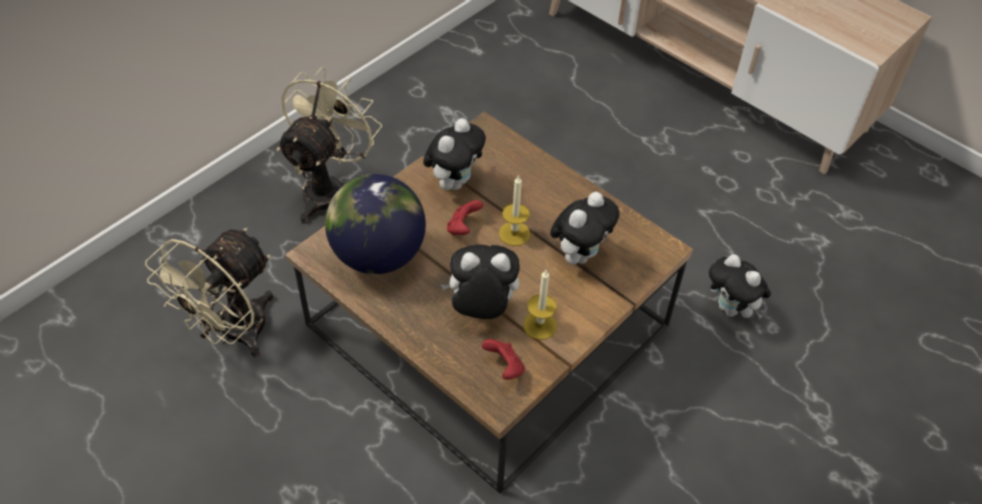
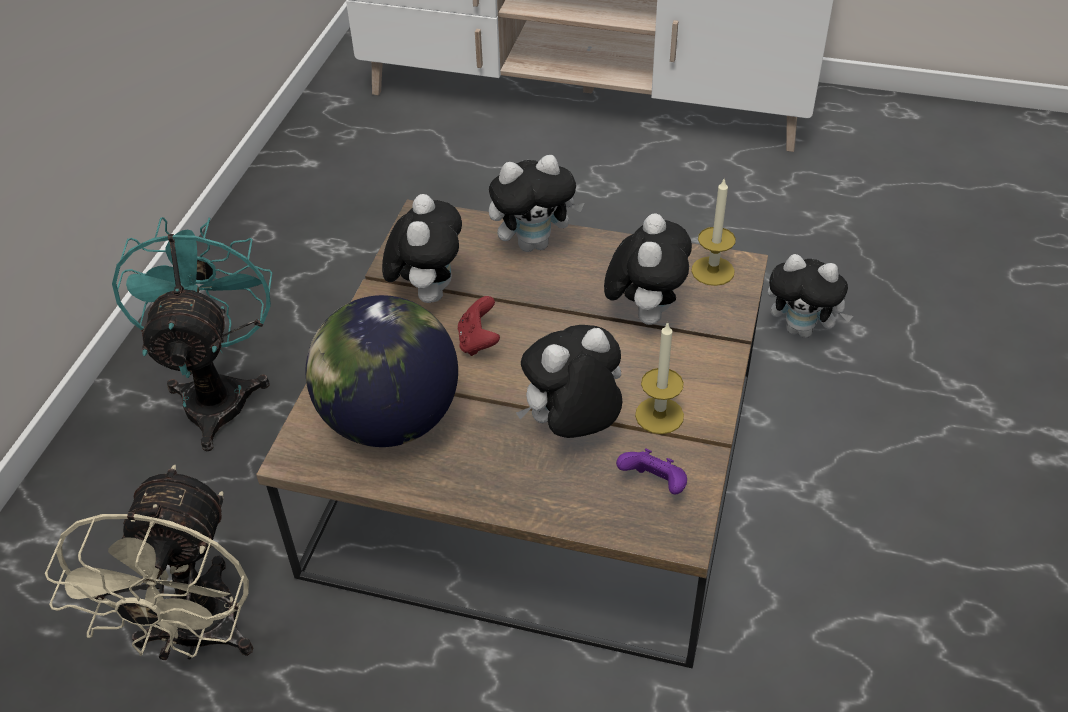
camera: 25 degrees left, 5 degrees down
(330, 188) = (218, 392): beige fan -> turquoise fan
(504, 367) = (654, 485): red game controller -> purple game controller
(514, 233) = (548, 322): candle -> candle (712, 271)
(543, 175) = (534, 243): none -> plush toy

